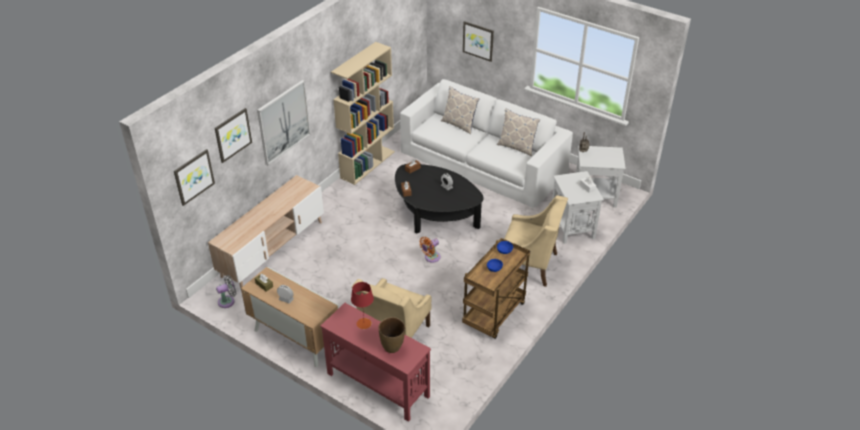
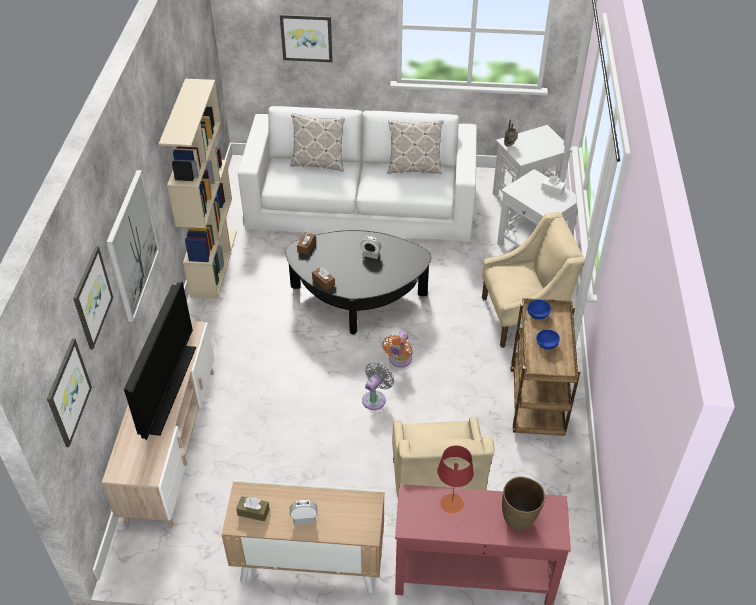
camera: 30 degrees left, 5 degrees up
(228, 301) = (165, 555): grey fan -> grey fan (375, 398)
(274, 211) = (168, 388): none -> television

